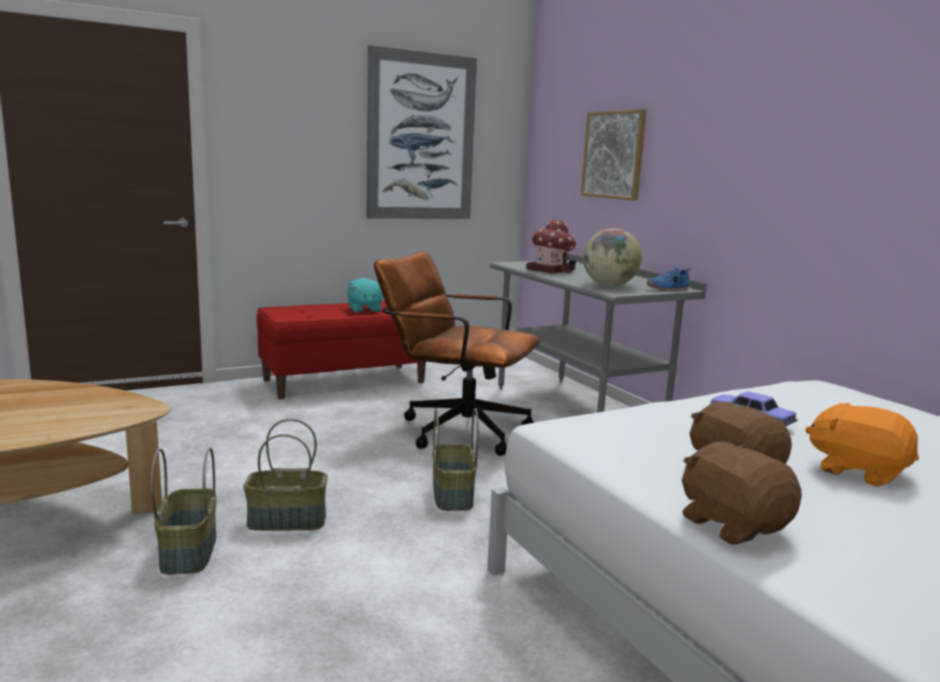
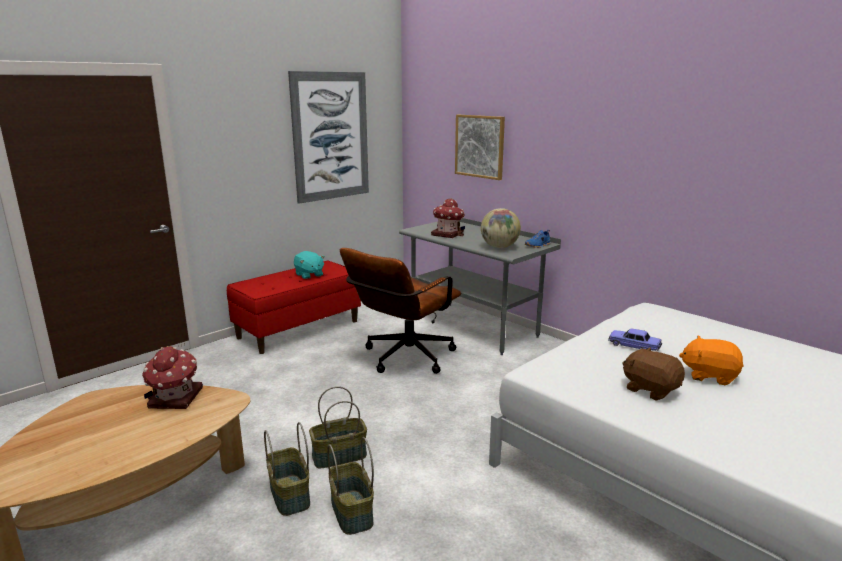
camera: 15 degrees left, 5 degrees up
(82, 398) = (175, 399): none -> toy house
(451, 495) = (434, 413): basket -> basket (350, 512)
(454, 429) = (403, 359): brown office chair -> brown office chair turned 60 degrees counterclockwise
(733, 525) = (673, 428): brown plush toy -> none

